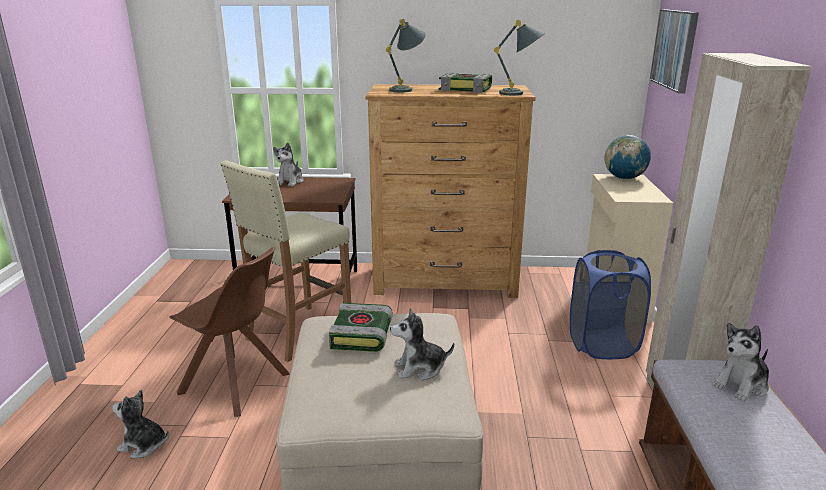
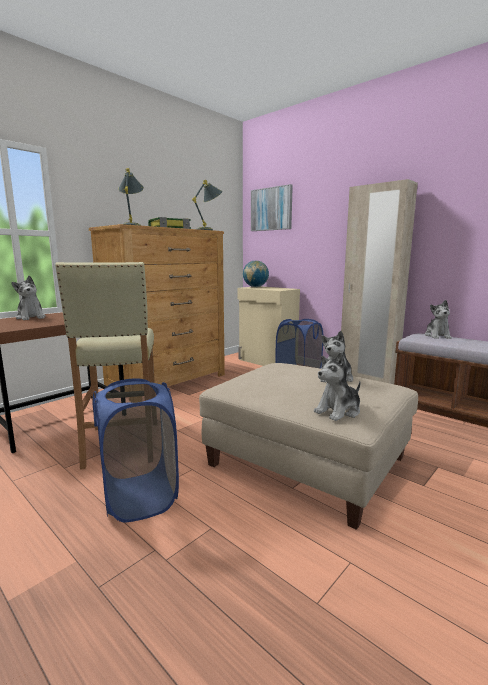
camera: 50 degrees left, 10 degrees down
(143, 445) = (144, 595): plush toy -> plush toy (338, 411)
(237, 384) = (140, 497): brown chair -> blue laundry basket
(362, 335) = (271, 380): book -> none

